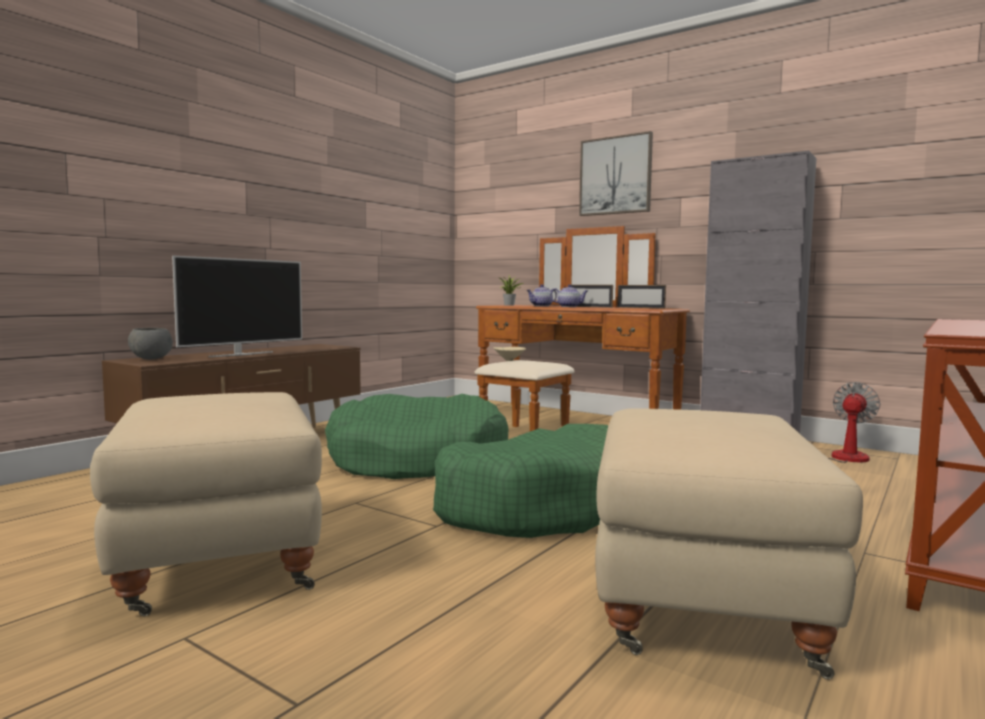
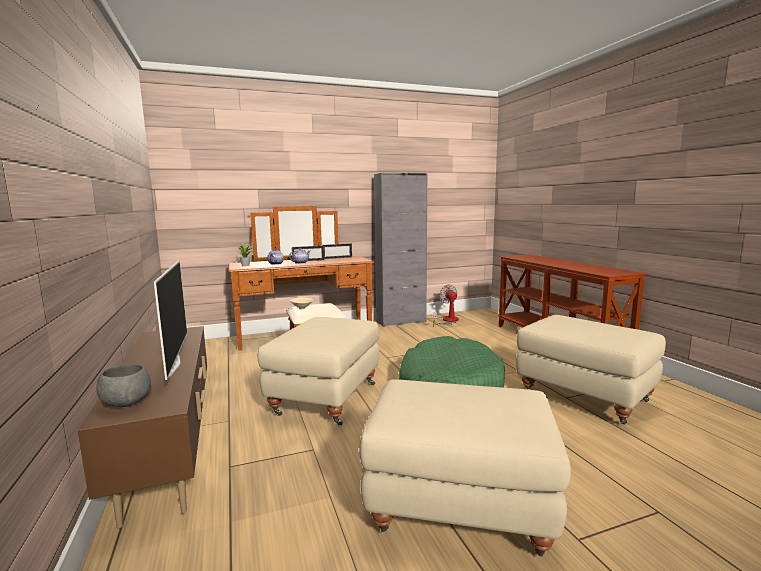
camera: 55 degrees left, 5 degrees up
(417, 460) = (325, 398): green dog bed -> beige ottoman
(615, 175) = (305, 171): picture -> none

